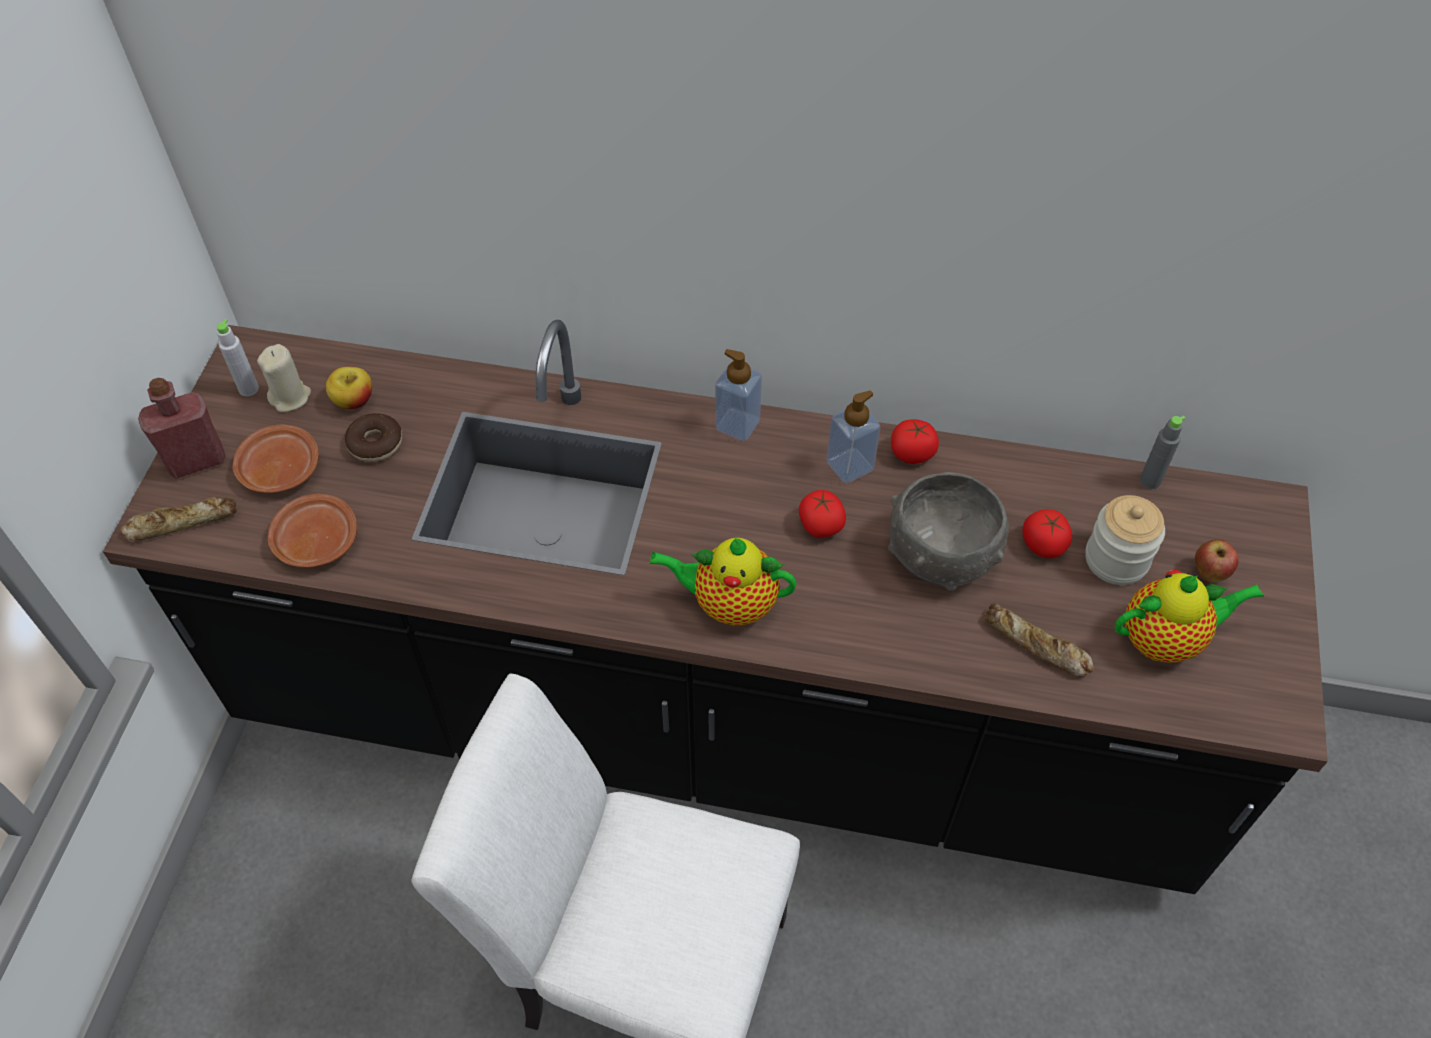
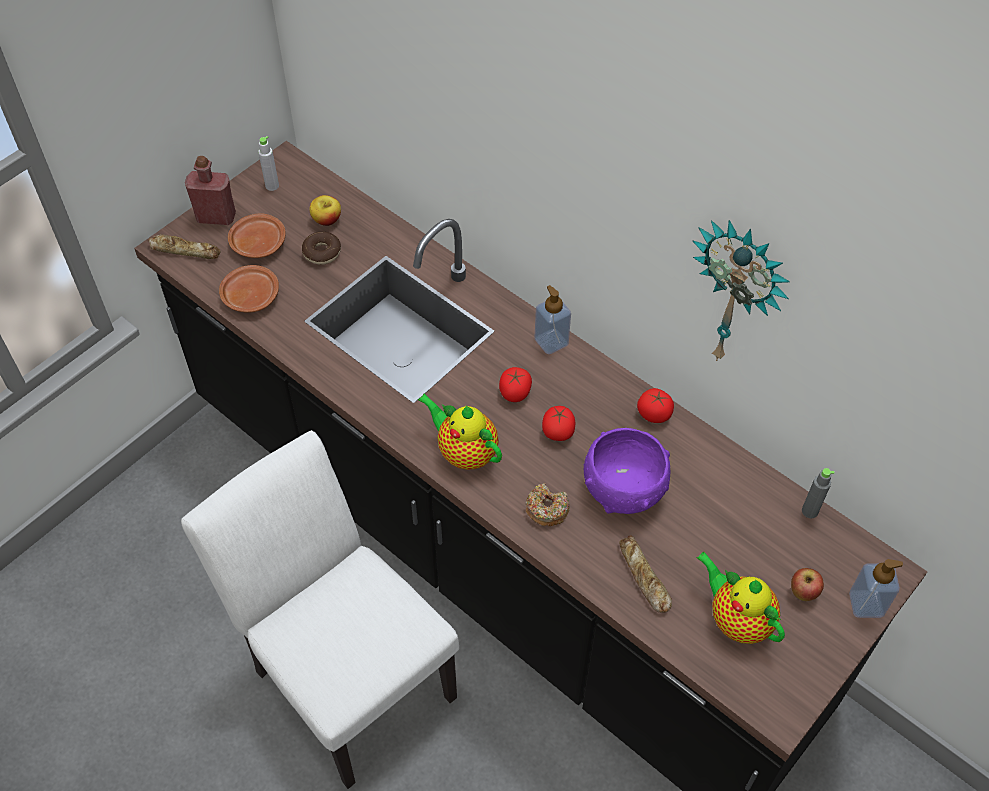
camera: 30 degrees right, 0 degrees up
(290, 397) = (292, 201): beige candle -> none
(849, 466) = (605, 402): soap dispenser -> soap dispenser (866, 604)
(873, 623) = (546, 509): none -> donut
(941, 555) = (624, 489): grey bowl -> purple bowl
(1008, 248) = (737, 294): none -> wall clock
(1043, 545) = (699, 516): tomato -> tomato (515, 393)
(1116, 559) = (743, 551): jar -> none
(1166, 639) = (736, 619): teapot -> teapot turned 150 degrees counterclockwise

